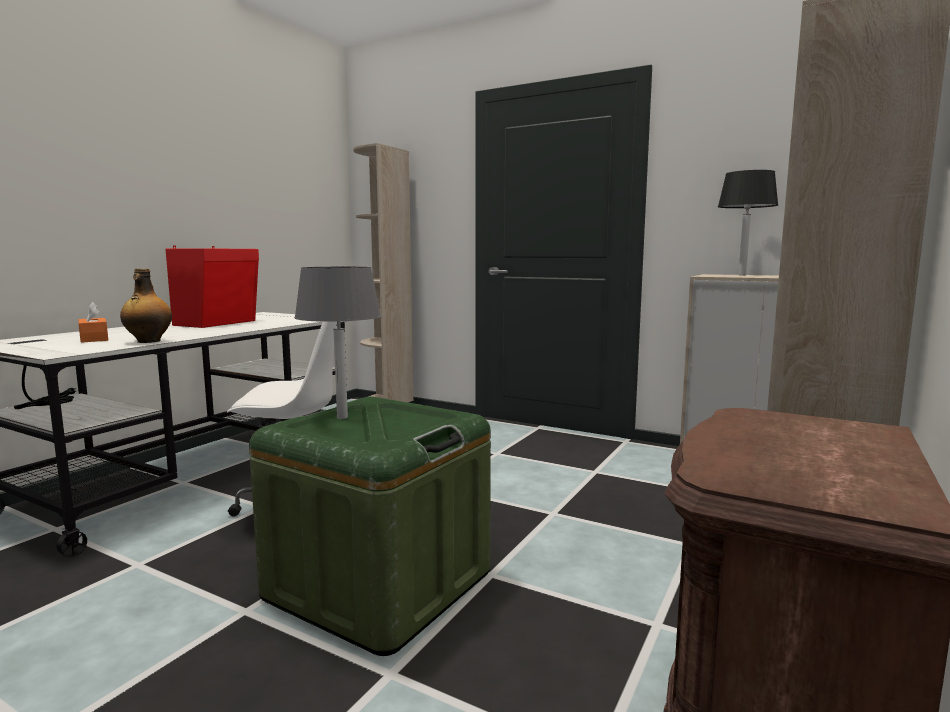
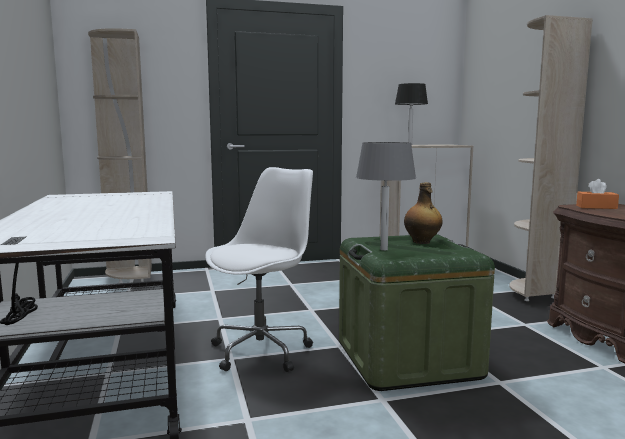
camera: 45 degrees left, 0 degrees up
(94, 339) = (76, 228): orange tissue box -> orange tissue box (596, 207)
(148, 341) = (151, 222): bottle -> bottle (422, 242)
(219, 323) = (90, 205): red speaker -> none

